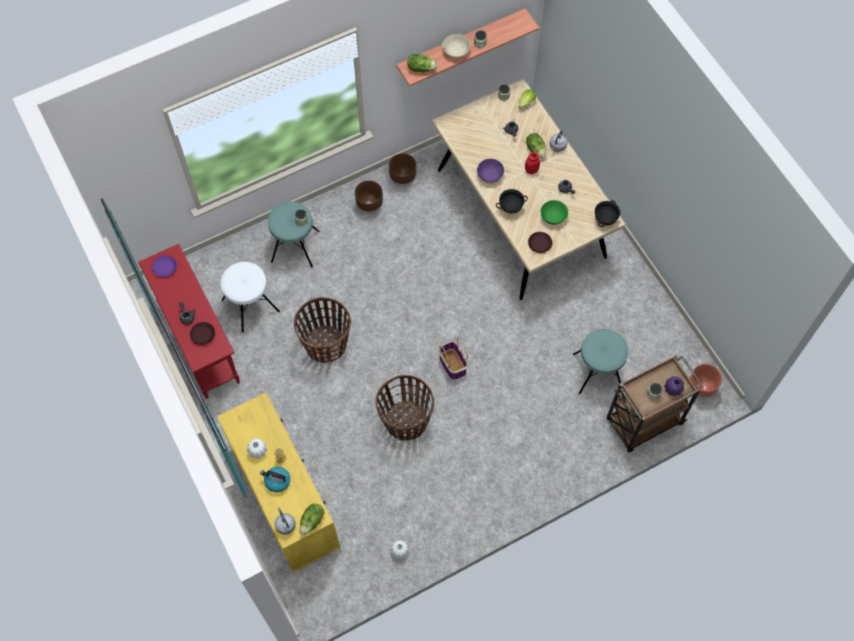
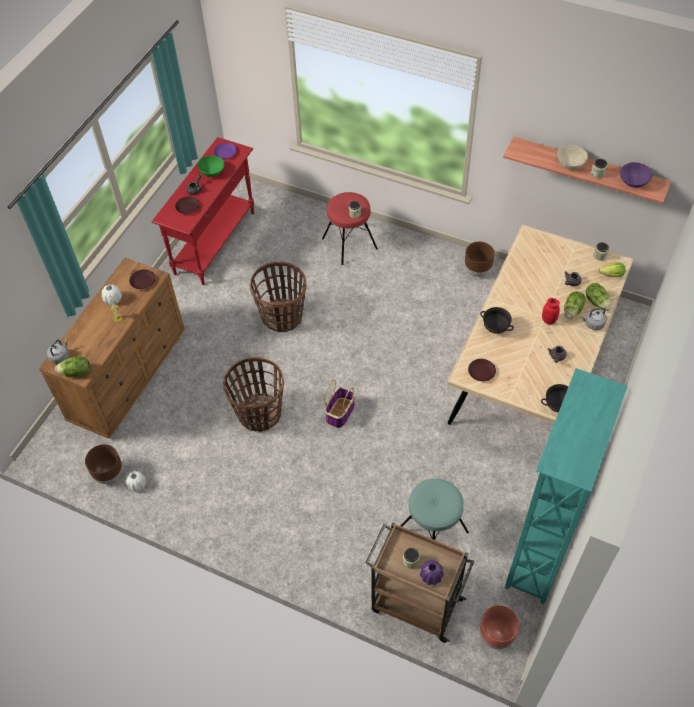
camera: 55 degrees right, 10 degrees down
(250, 305) = (274, 250): white stool -> none
(257, 416) = (143, 281): none -> brown plate
(277, 481) = (95, 328): kettle -> none
(284, 496) = (128, 374): yellow dresser -> brown dresser
(295, 246) = (349, 244): turquoise stool -> red stool
(369, 206) = (430, 265): brown planter -> brown planter (108, 474)
(421, 68) = (527, 153): lettuce -> lettuce (596, 302)
(490, 175) = (511, 295): purple bowl -> purple bowl (633, 182)
(553, 216) = (519, 365): green bowl -> green bowl (212, 171)
(663, 320) = (538, 554): none -> turquoise bookcase

